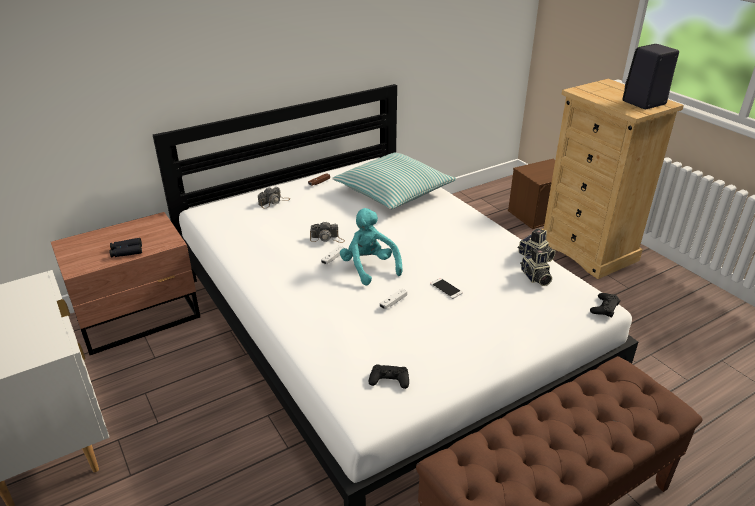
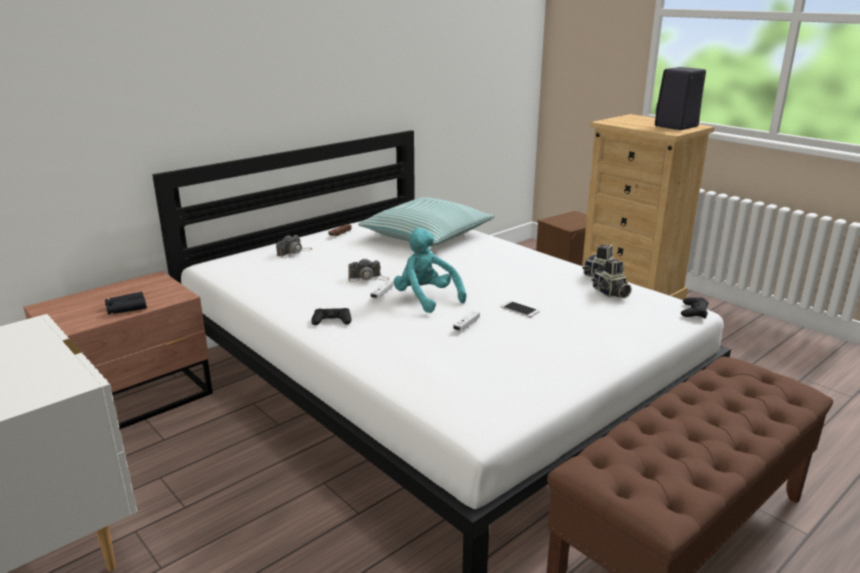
camera: 10 degrees left, 10 degrees down
(389, 379) = (491, 391): black game controller -> black game controller (332, 320)

